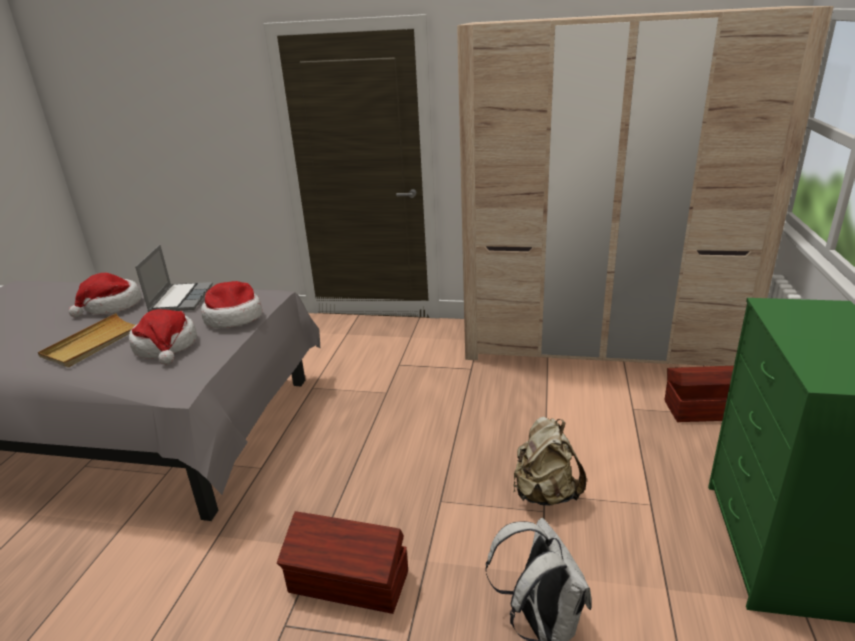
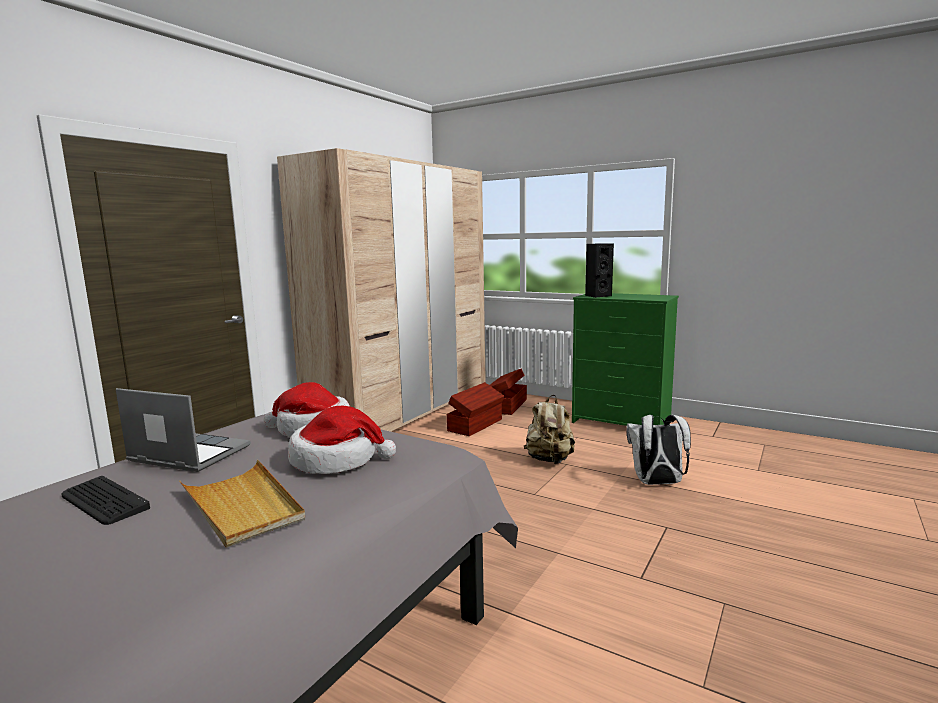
camera: 70 degrees left, 15 degrees down
(112, 306) = (104, 501): hat -> keyboard
(349, 583) = (604, 542): brown storage box -> brown storage box (476, 425)
(792, 314) = (597, 296): none -> black speaker

